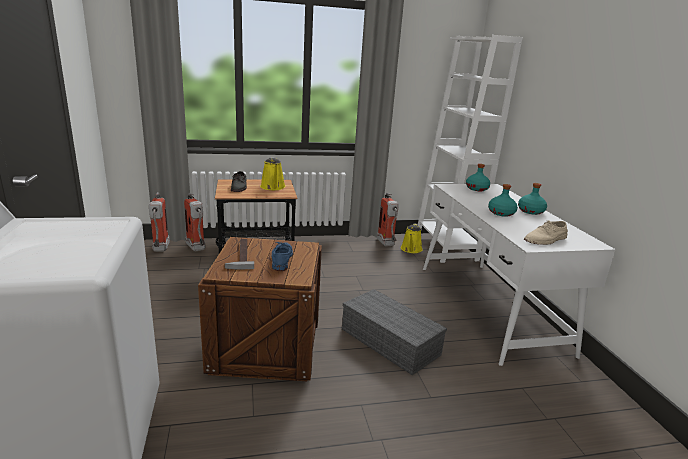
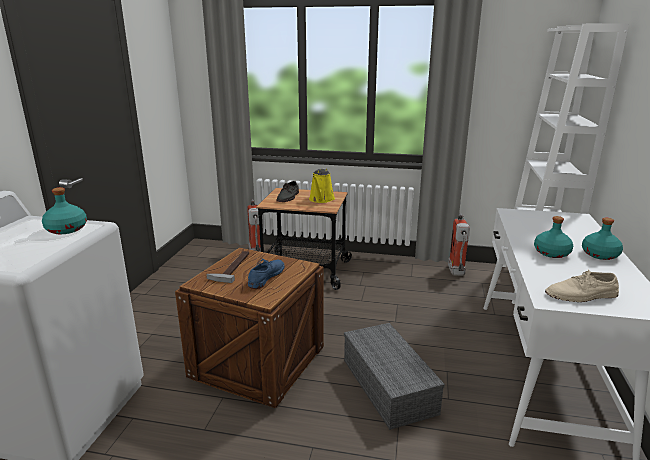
camera: 25 degrees right, 0 degrees up
(160, 249) = (224, 251): fire extinguisher -> none
(411, 249) = (483, 283): yellow watering can -> none
(477, 189) = (550, 218): turquoise bottle -> turquoise bottle (67, 229)

